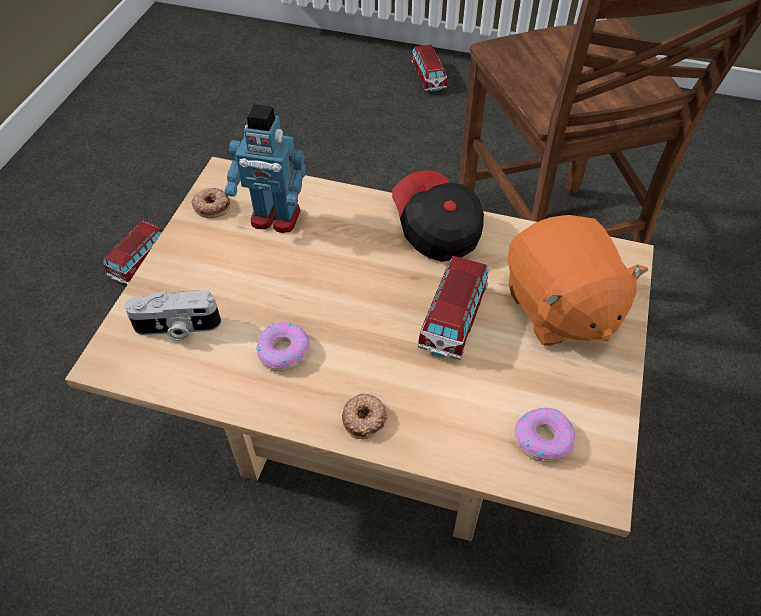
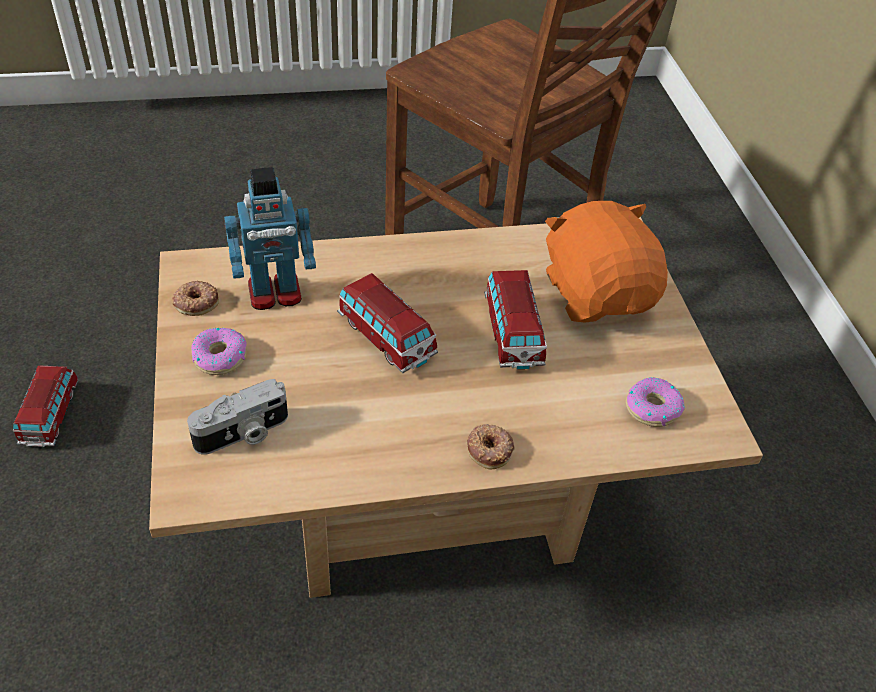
camera: 30 degrees left, 5 degrees down
(283, 351) = (370, 417): donut -> donut (219, 357)
(428, 78) = (279, 127): toy car -> toy car (386, 338)
(435, 227) = (442, 256): cap -> none
(559, 308) = (597, 294): orange plush toy -> orange plush toy turned 150 degrees counterclockwise

